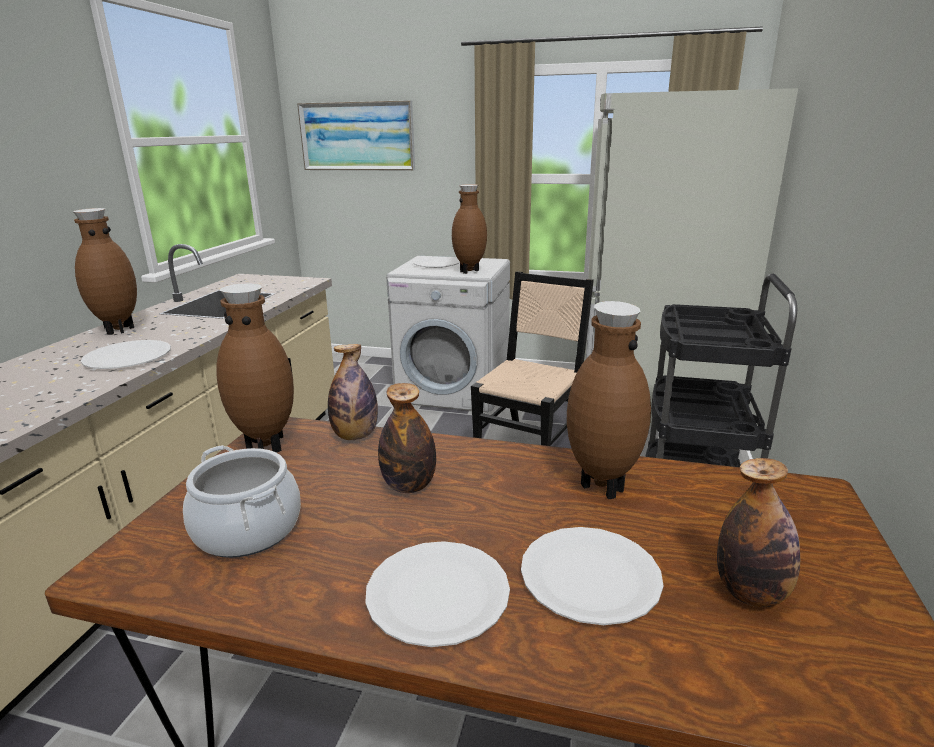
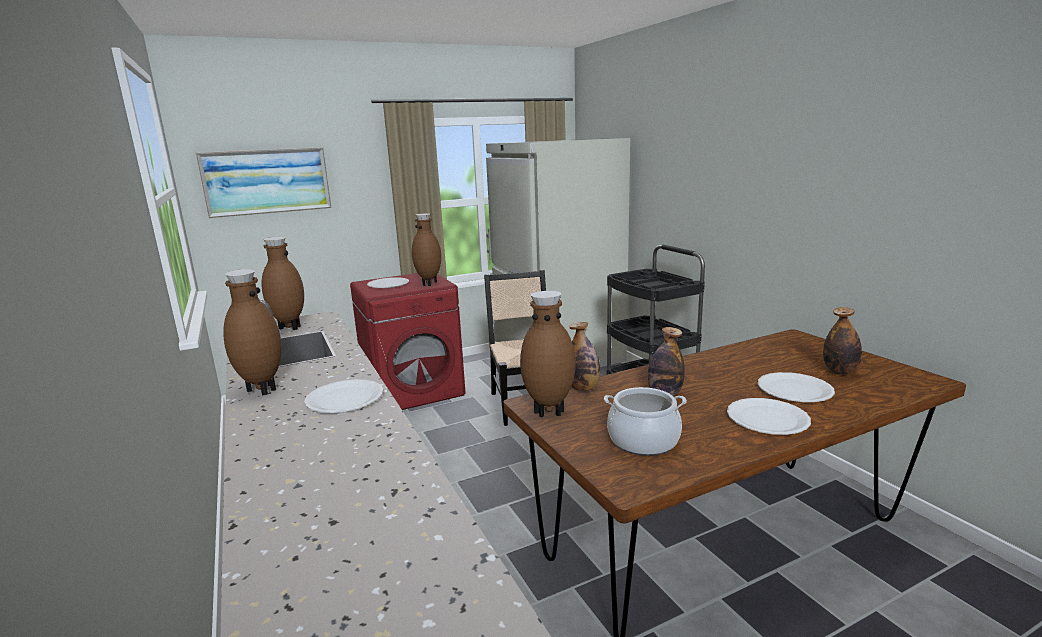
camera: 40 degrees left, 5 degrees down
(453, 390) = (415, 391): white washing machine -> red washing machine
(599, 486) = (731, 362): brown vase -> brown vase (288, 328)

